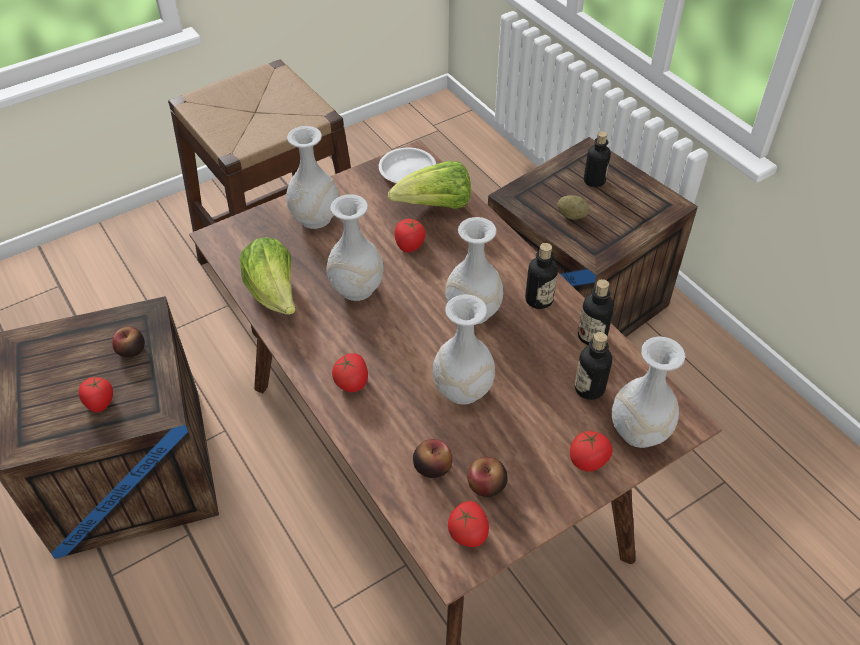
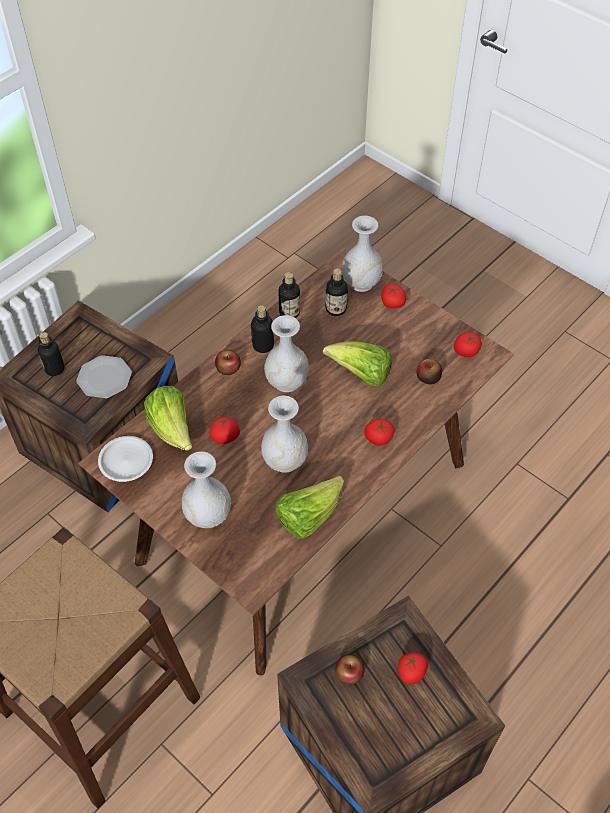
camera: 105 degrees left, 5 degrees up
(462, 389) = (361, 374): white vase -> lettuce
(486, 485) = (430, 348): apple -> apple (228, 368)
(571, 216) = (105, 379): potato -> plate

